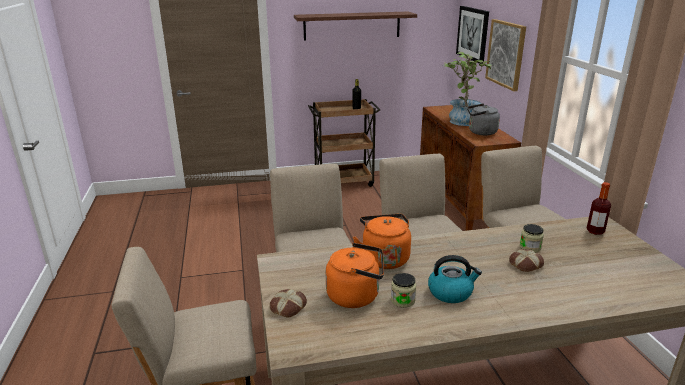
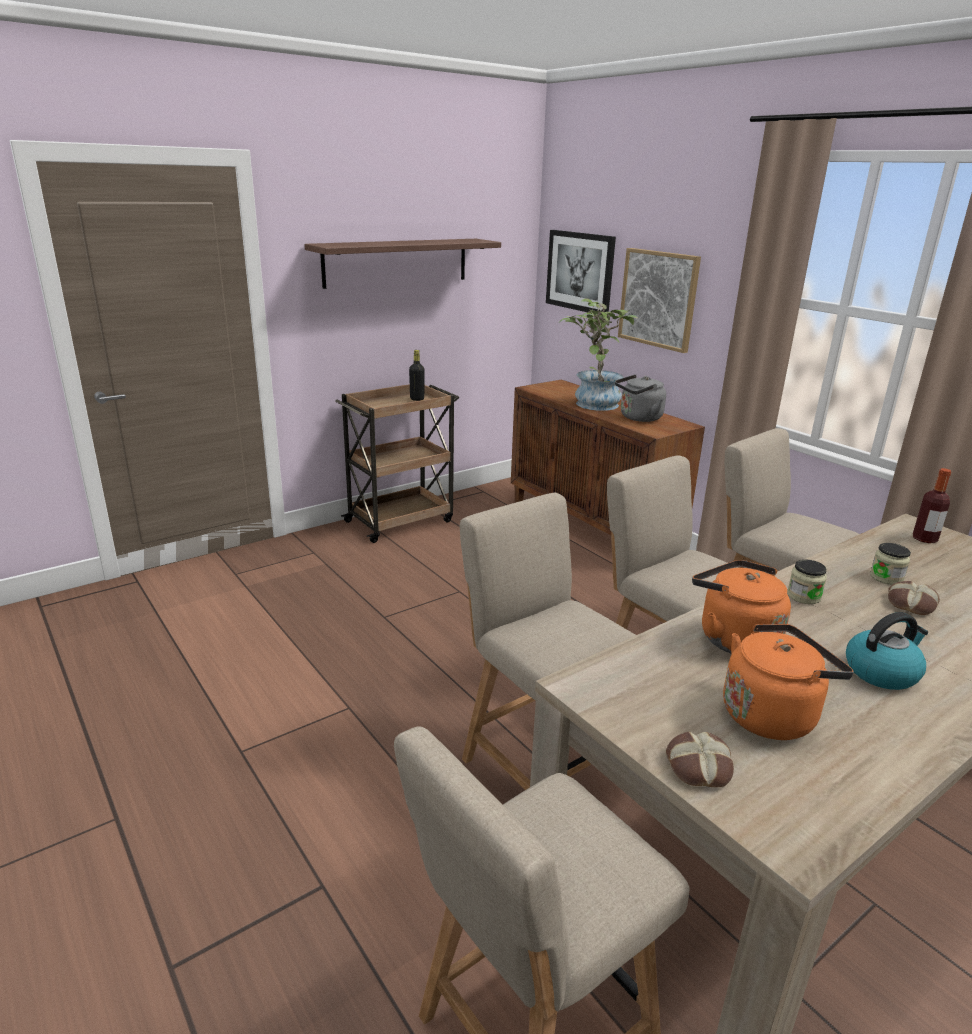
camera: 25 degrees left, 0 degrees up
(402, 300) = (840, 703): jar -> jar (803, 596)

